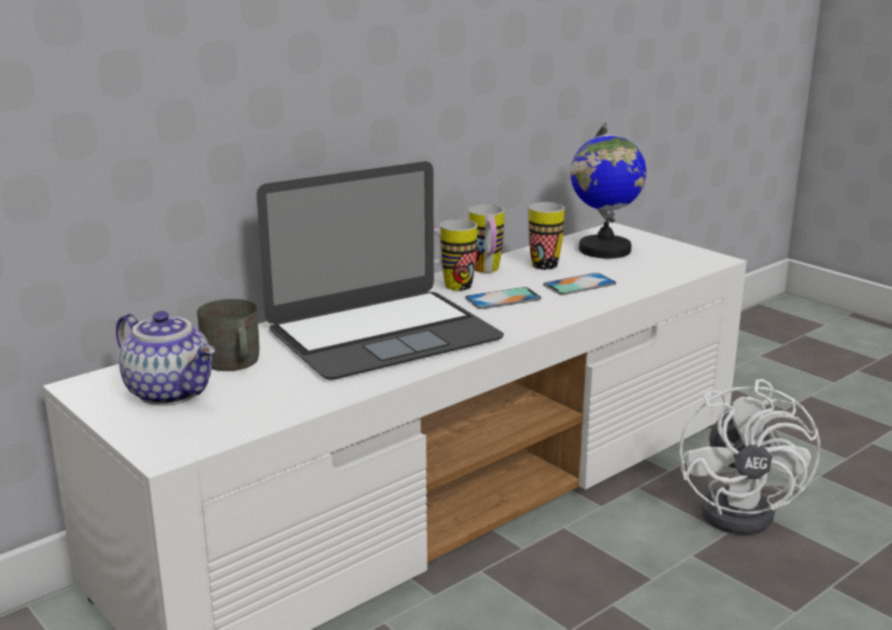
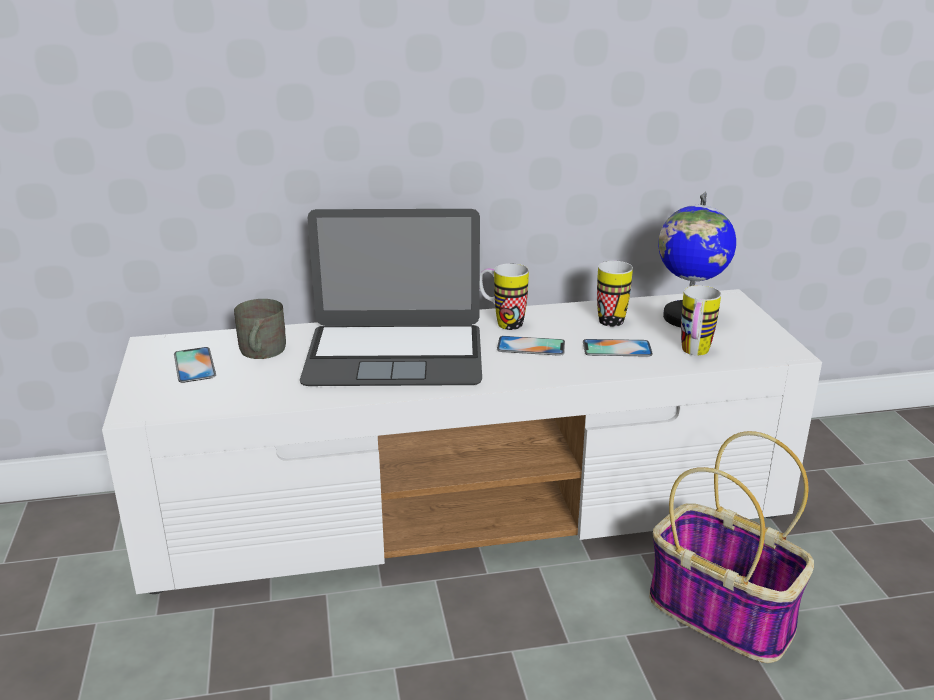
camera: 30 degrees right, 5 degrees up
(172, 392) = (194, 365): teapot -> phone
(487, 271) = (553, 316): mug -> mug (693, 353)
(748, 511) = (724, 614): white fan -> basket

